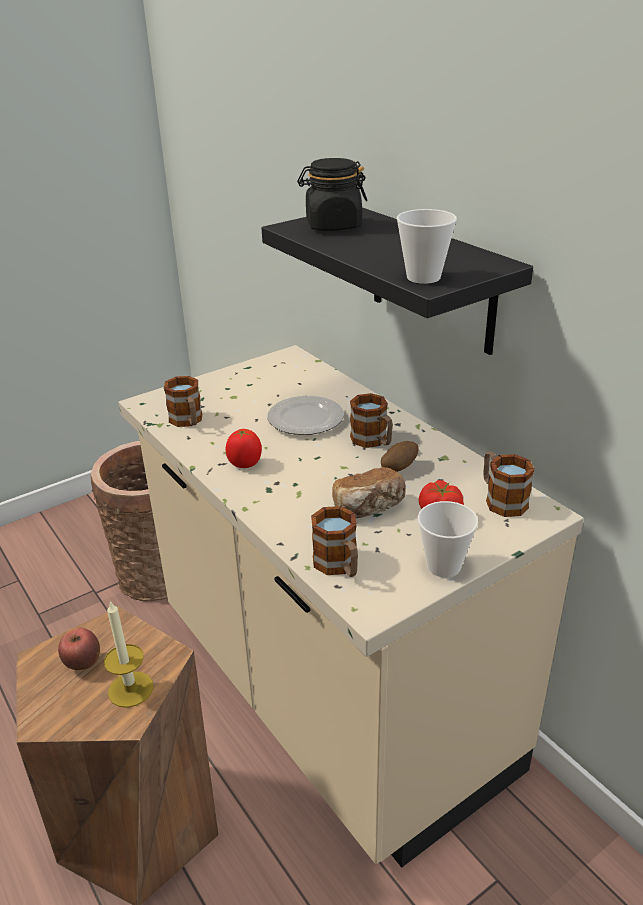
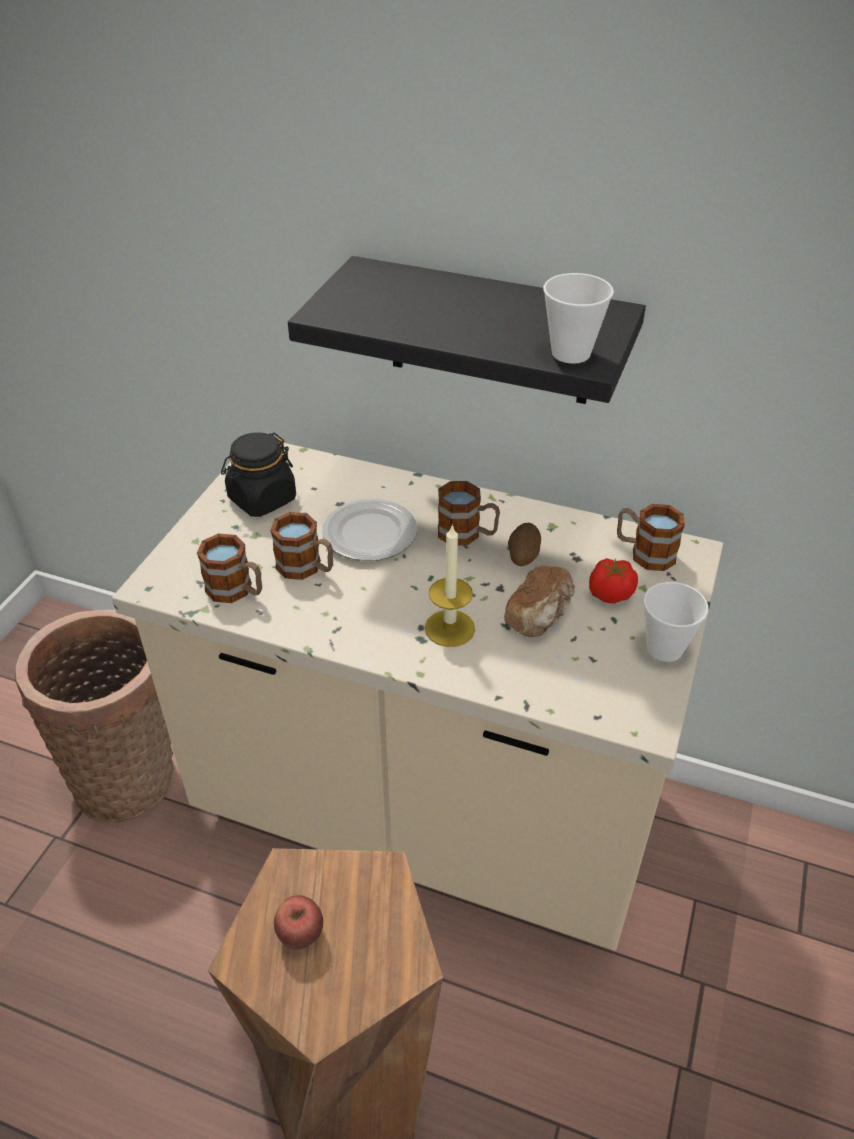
camera: 35 degrees left, 10 degrees up
(130, 689) = (381, 931): candle -> candle (449, 628)
(245, 464) = (363, 619): tomato -> none
(333, 226) = (373, 298): black jar -> black jar (262, 499)
(339, 566) = (578, 695): mug -> mug (306, 568)

